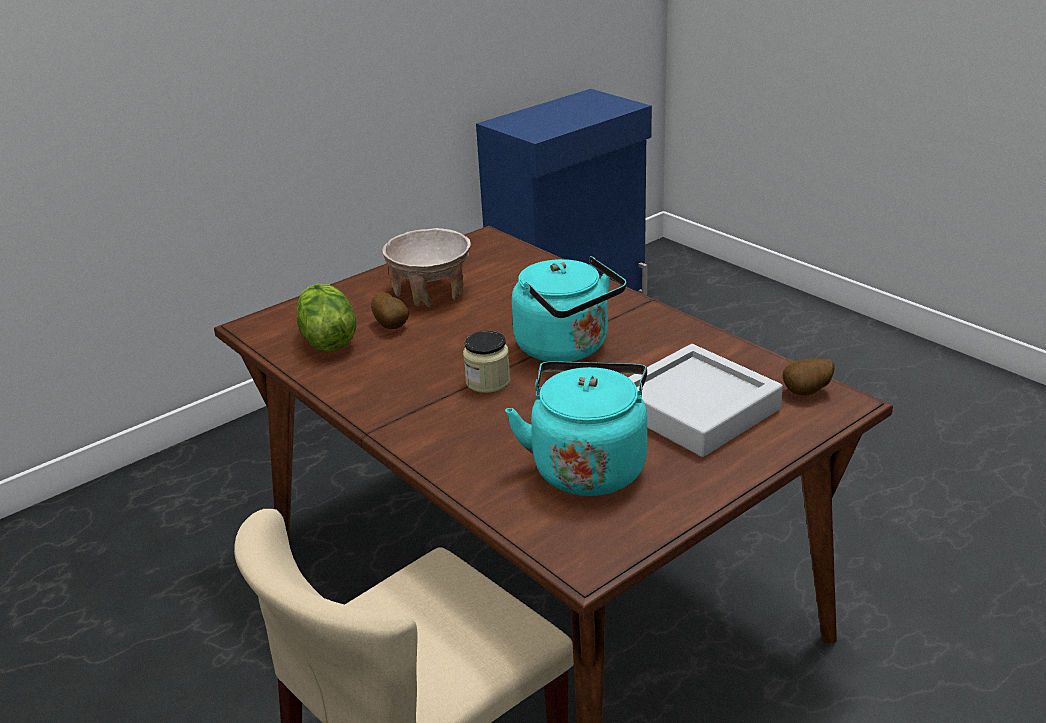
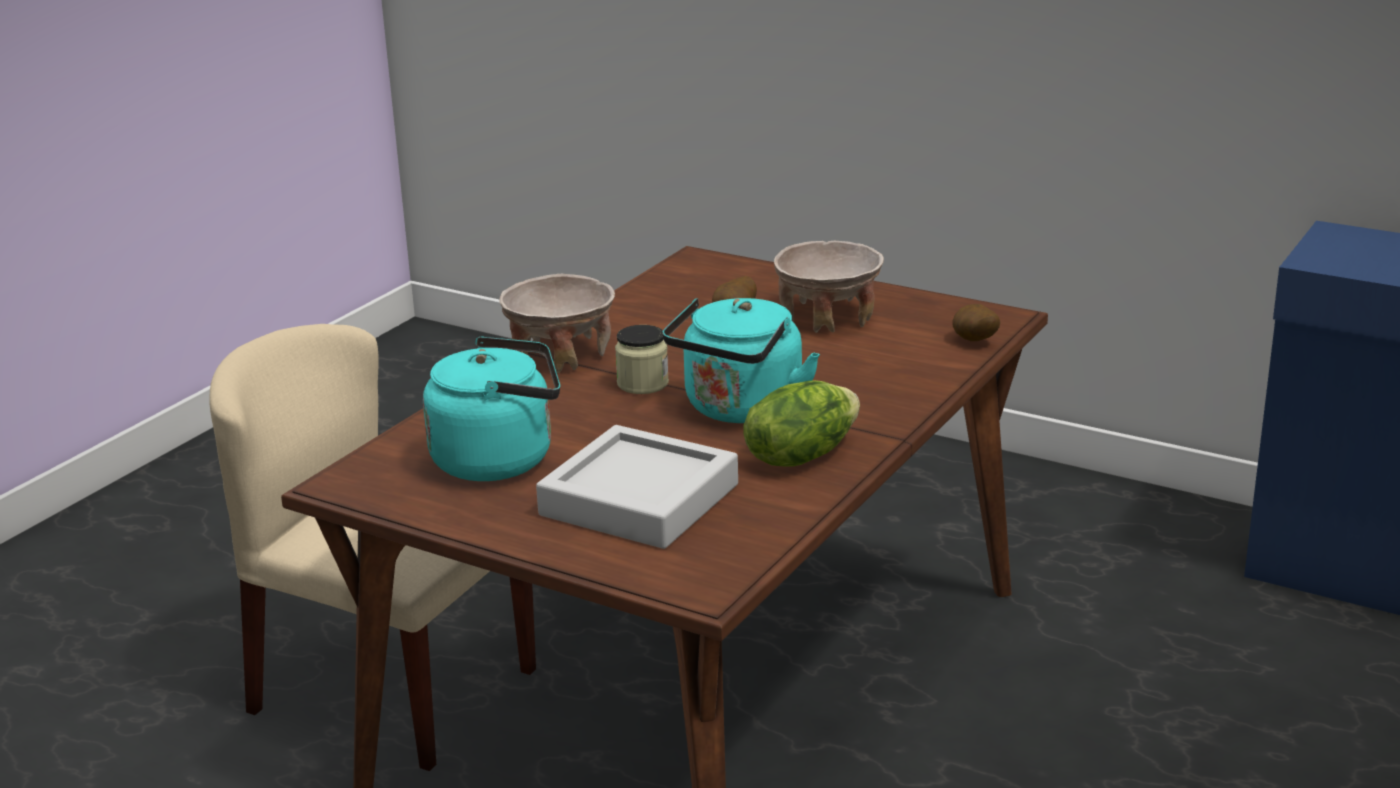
camera: 70 degrees right, 5 degrees down
(327, 340) = (684, 295): lettuce -> lettuce (800, 455)
(397, 413) = (560, 355): none -> beige bowl
(807, 393) = (712, 563): potato -> potato (974, 342)

